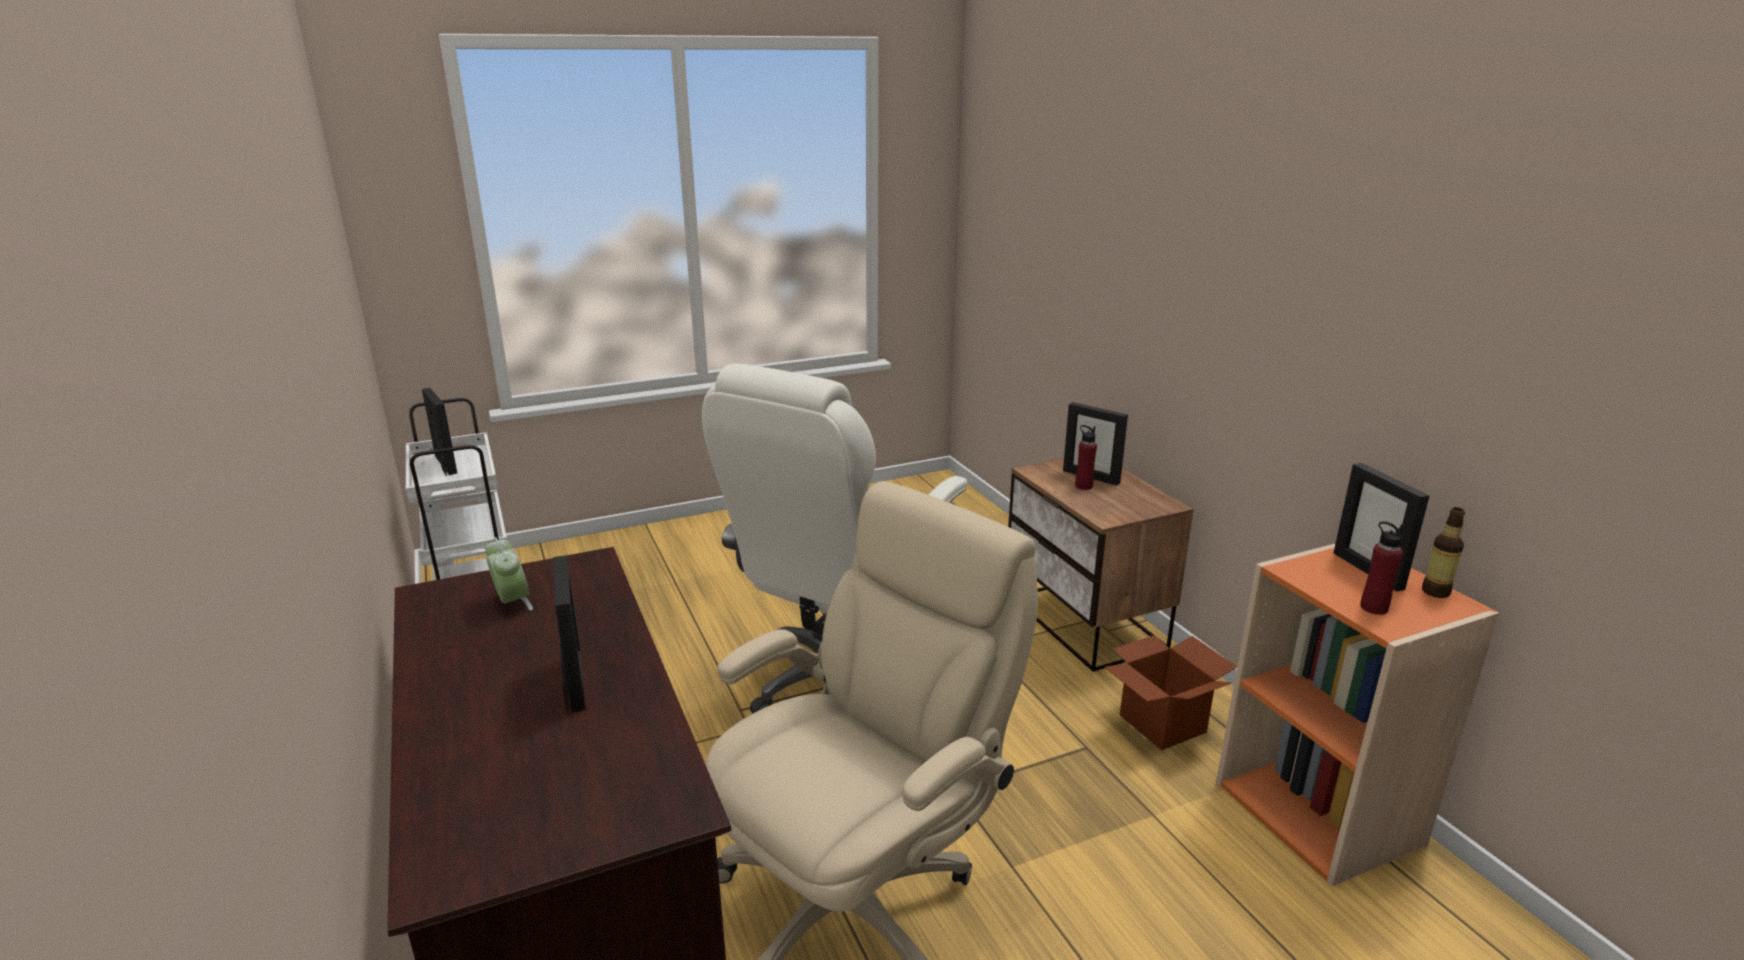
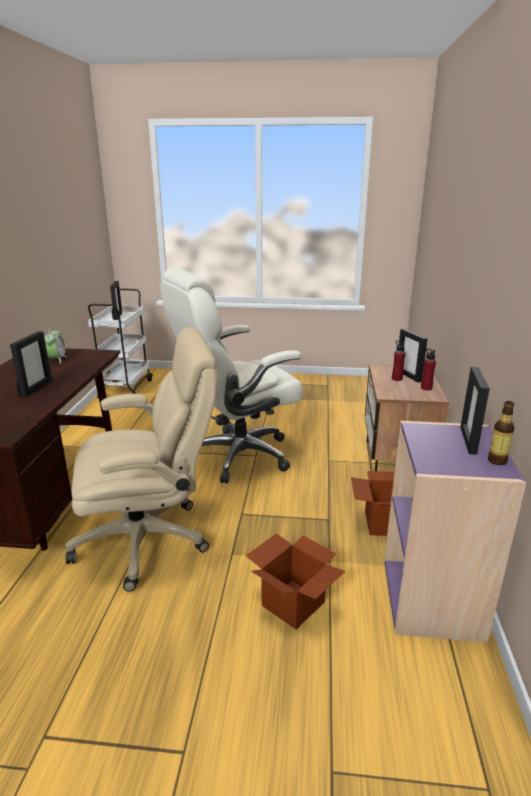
camera: 30 degrees right, 0 degrees up
(1176, 906) = (293, 604): none -> cardboard box
(1320, 813) = (432, 599): orange bookcase -> purple bookcase
(1373, 608) = (437, 456): red bottle -> red bottle (426, 388)

